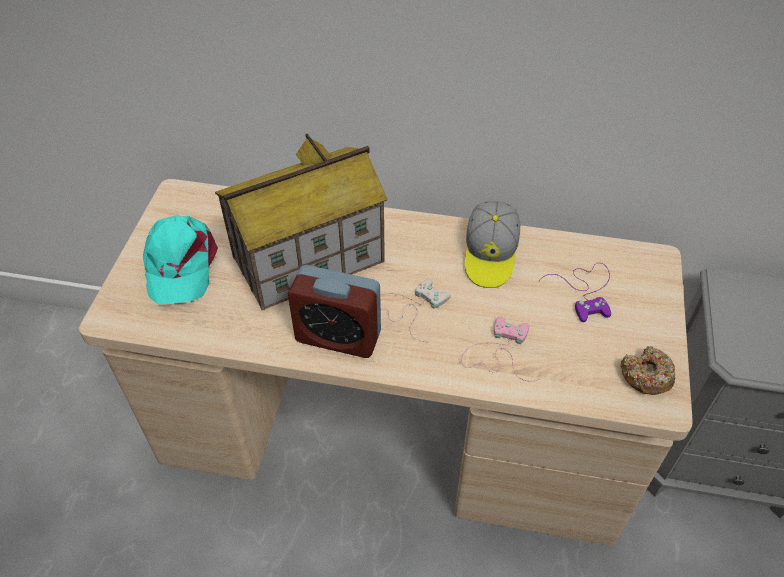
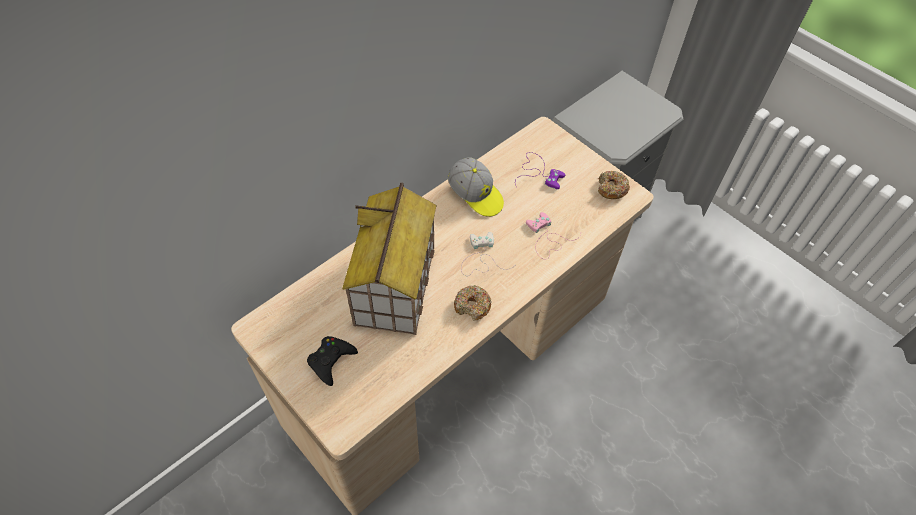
camera: 55 degrees left, 5 degrees up
(180, 265) = (331, 361): turquoise cap -> black game controller
(338, 336) = (472, 306): alarm clock -> donut

